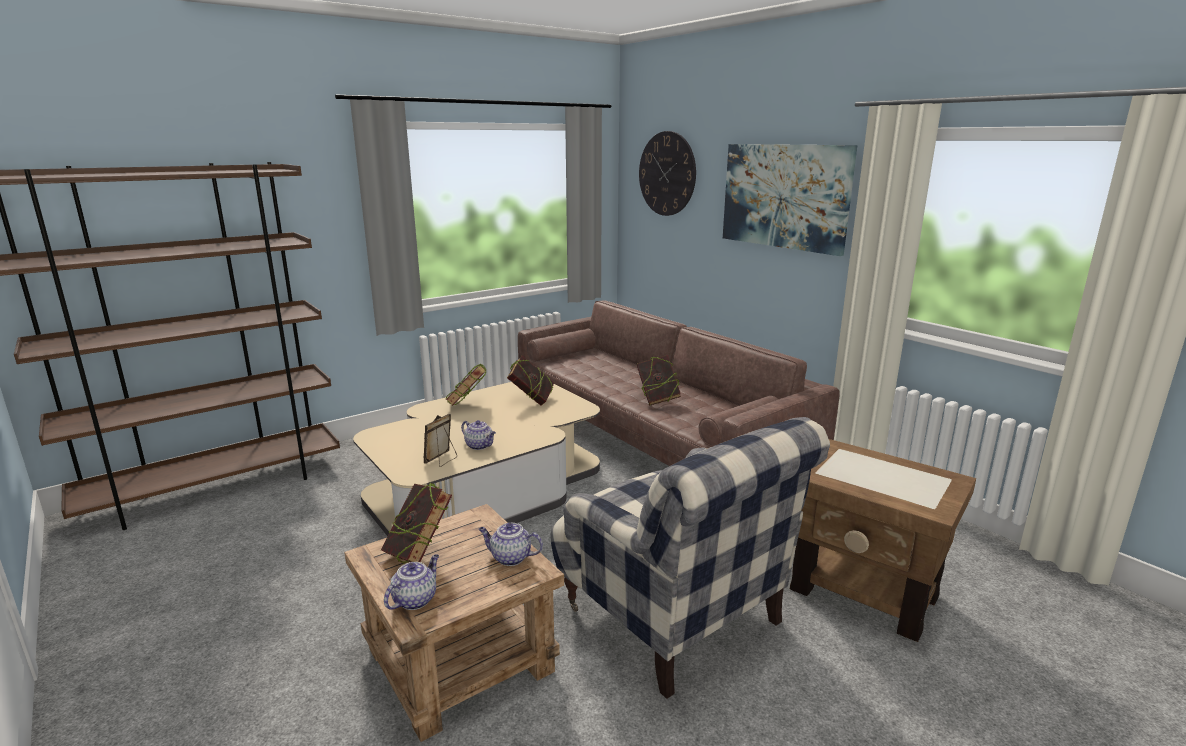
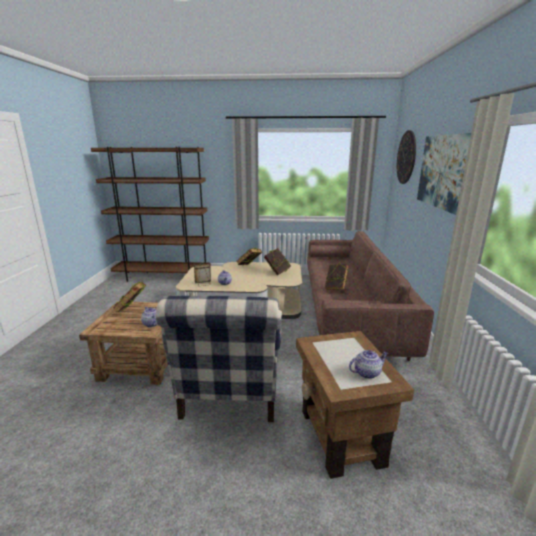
camera: 40 degrees right, 0 degrees up
(415, 599) = (105, 323): teapot -> teapot (367, 372)

